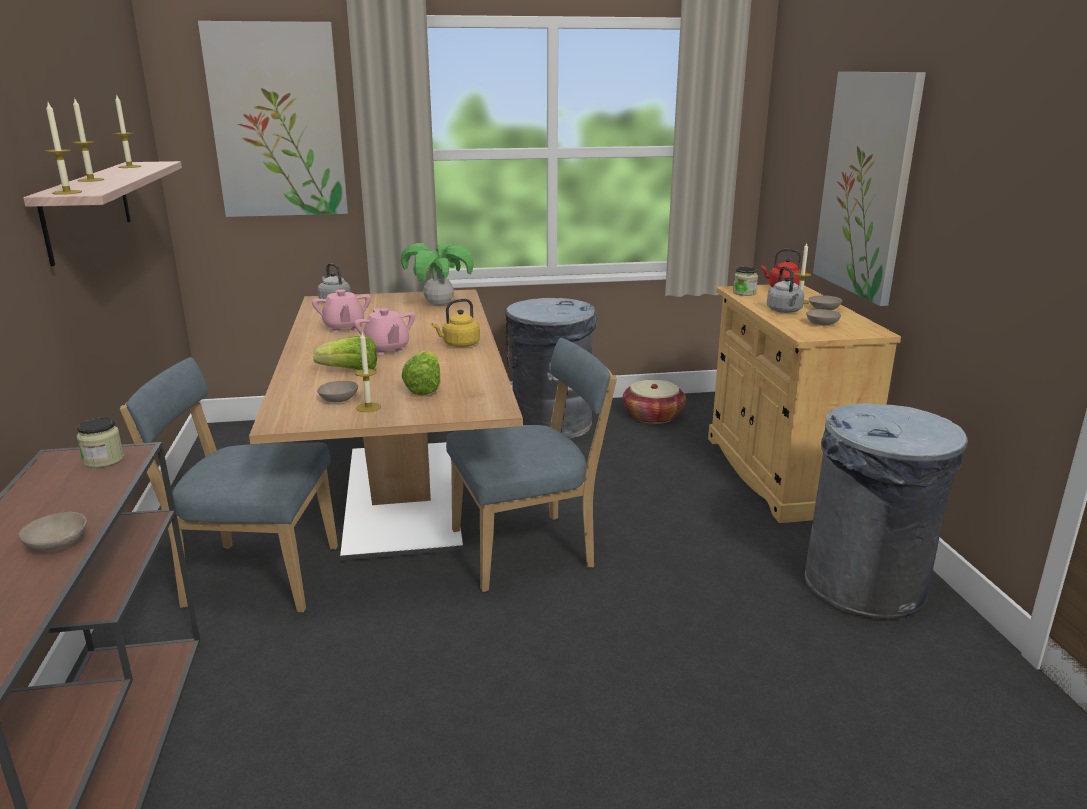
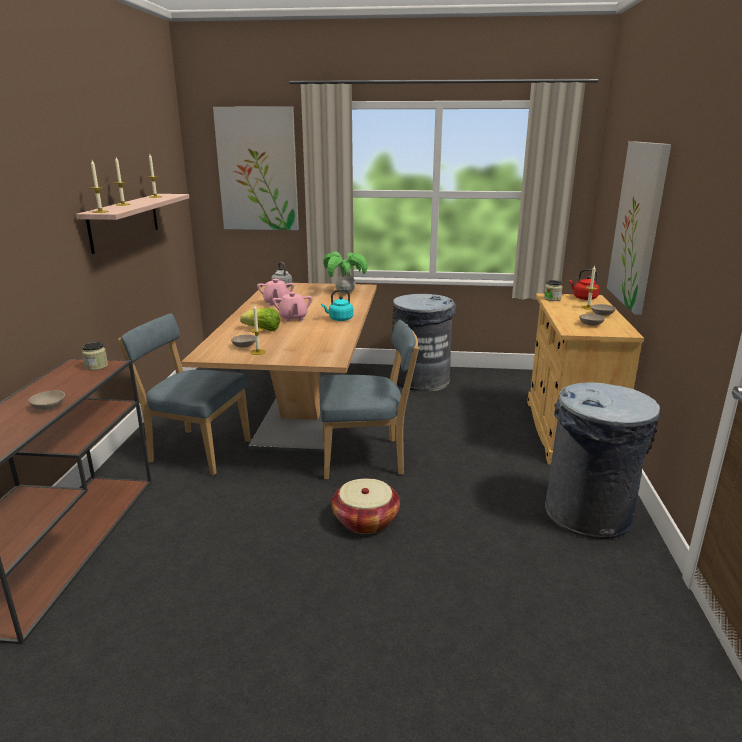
camera: 15 degrees right, 0 degrees up
(424, 388) = (299, 343): lettuce -> none
(459, 345) = (339, 319): yellow kettle -> turquoise kettle
(653, 416) = (495, 382): basket -> basket (365, 520)
(785, 311) = (571, 313): grey kettle -> none

